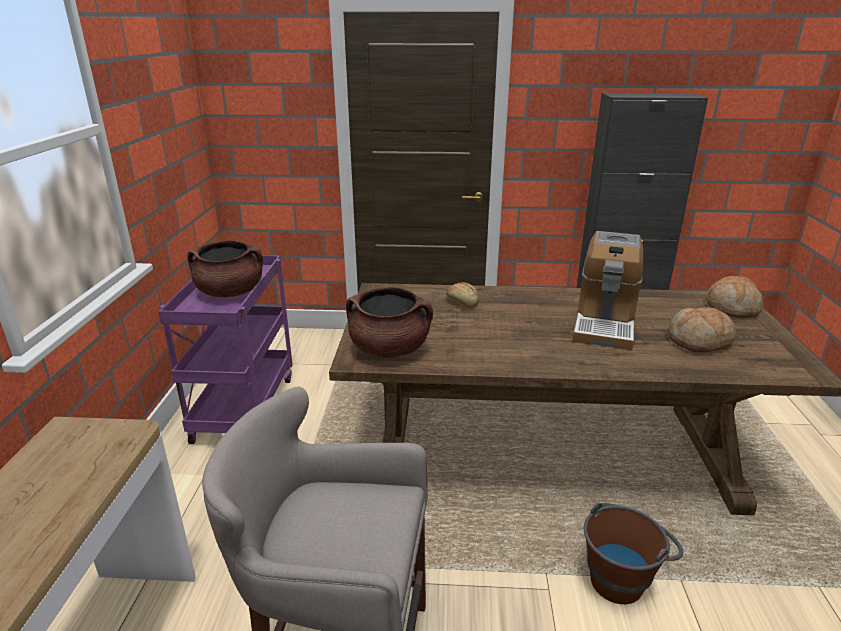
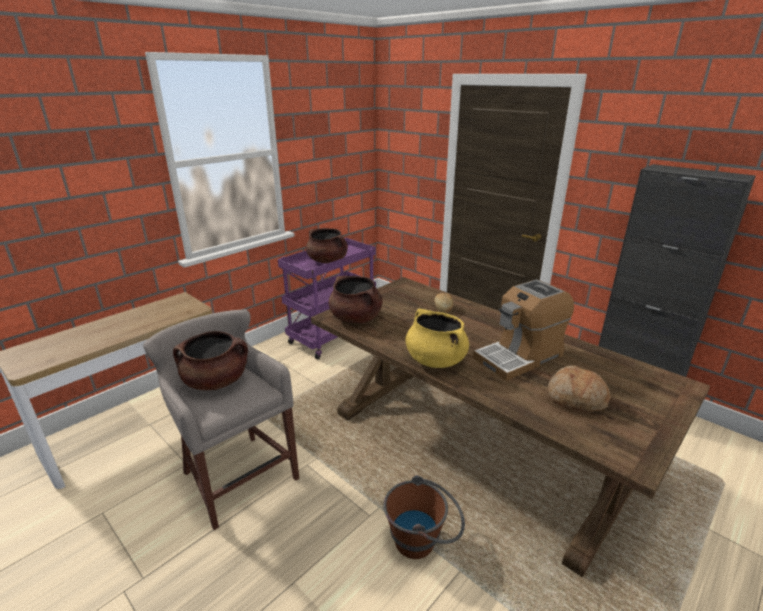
camera: 40 degrees right, 0 degrees up
(316, 521) = (216, 381): none -> brown cooking pot
(545, 359) = (435, 360): none -> yellow cooking pot
(732, 308) = (662, 390): bread -> none

